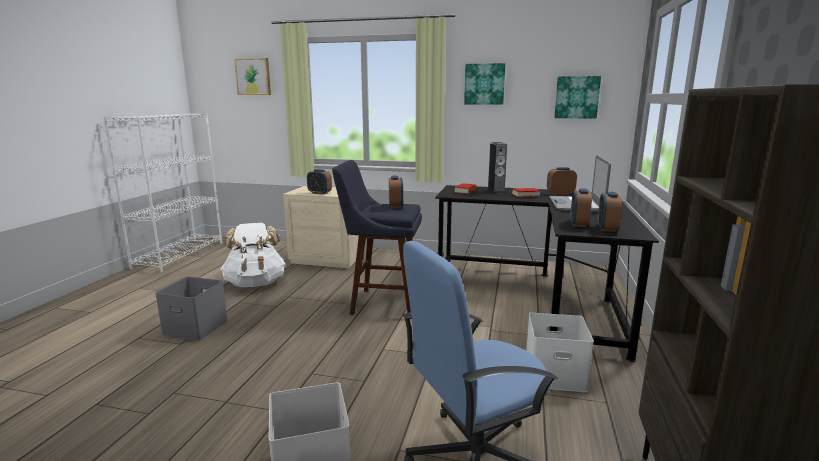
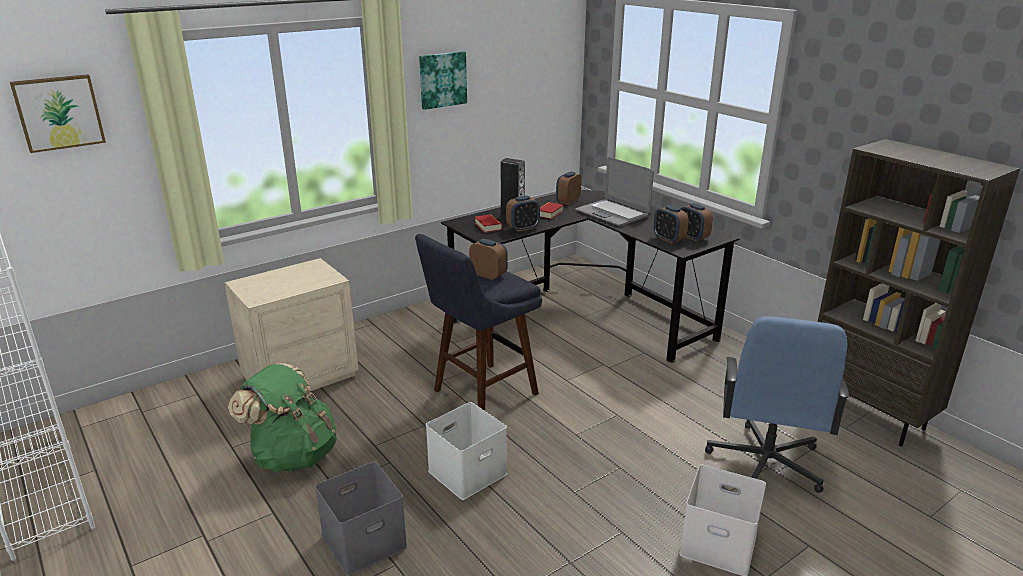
camera: 50 degrees left, 10 degrees up
(255, 283) = (293, 455): white backpack -> green backpack
(319, 193) = (296, 287): alarm clock -> alarm clock (523, 228)
(555, 373) = (702, 377): white storage box -> white storage box (467, 471)
(576, 97) = (534, 83): picture -> none

